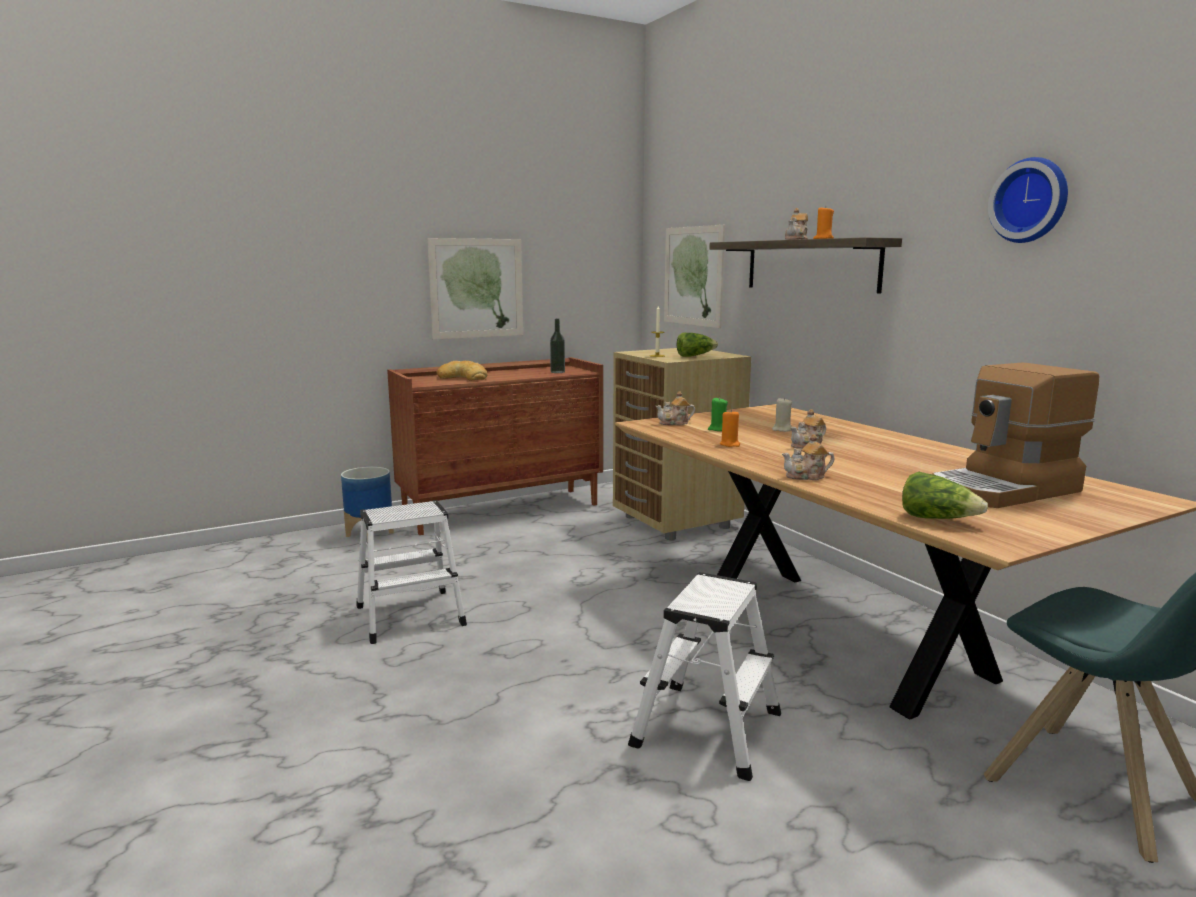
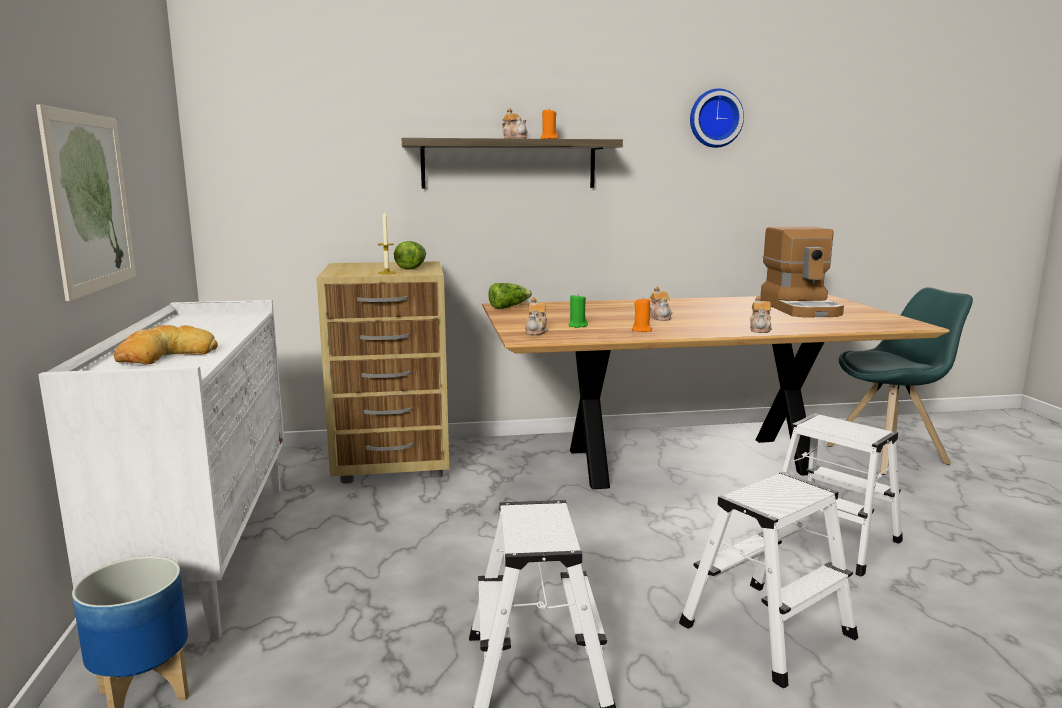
camera: 70 degrees left, 0 degrees up
(496, 693) = (767, 630): none -> white step ladder
(503, 510) = (208, 553): brown cabinet -> white cabinet
(557, 372) = (225, 321): bottle -> none
(693, 276) = (313, 178): picture -> none
(782, 430) = (596, 315): beige candle -> none
(937, 519) = (869, 325): lettuce -> lettuce (508, 307)

